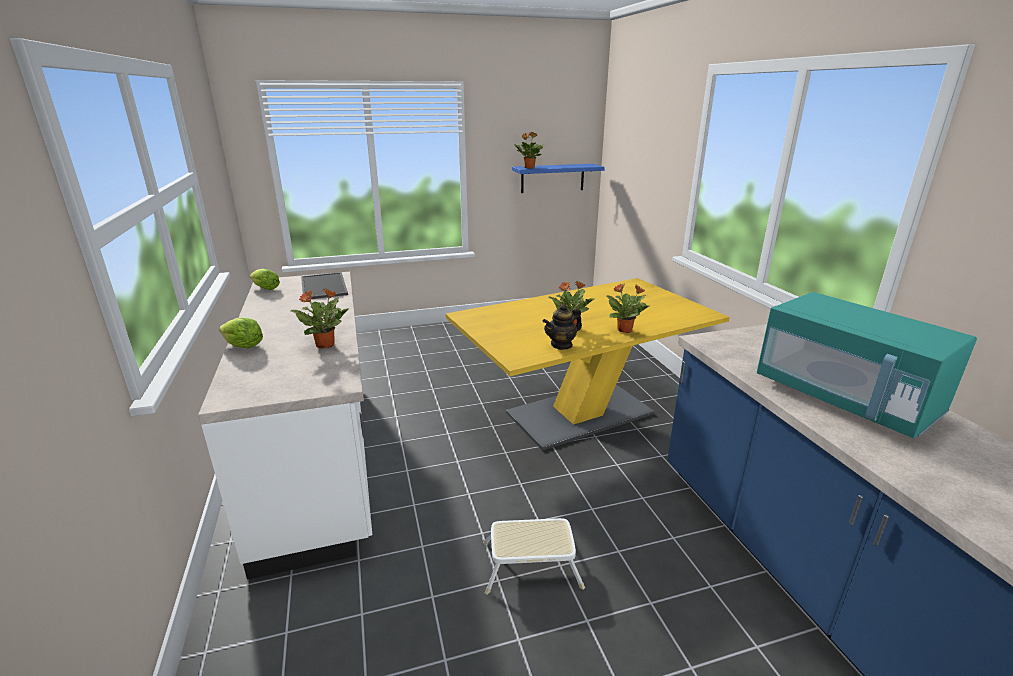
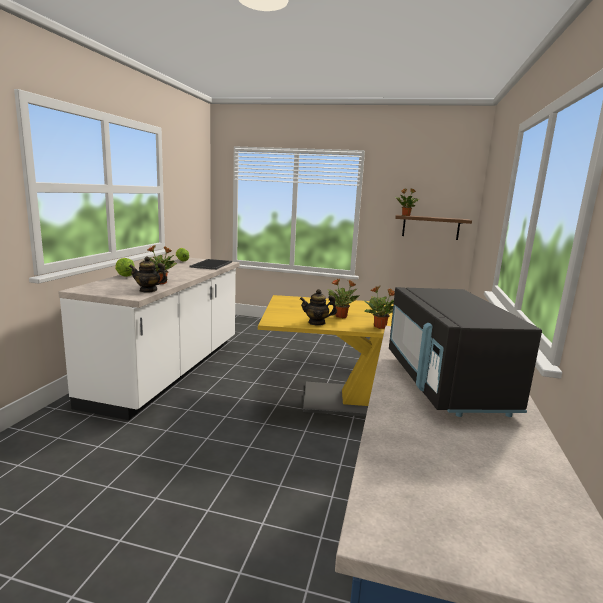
camera: 30 degrees right, 10 degrees down
(337, 365) = (148, 290): none -> teapot
(531, 565) = (213, 466): beige step ladder -> none
(552, 178) = (430, 227): blue shelf -> brown shelf
(844, 398) = (445, 383): turquoise microwave -> black microwave

